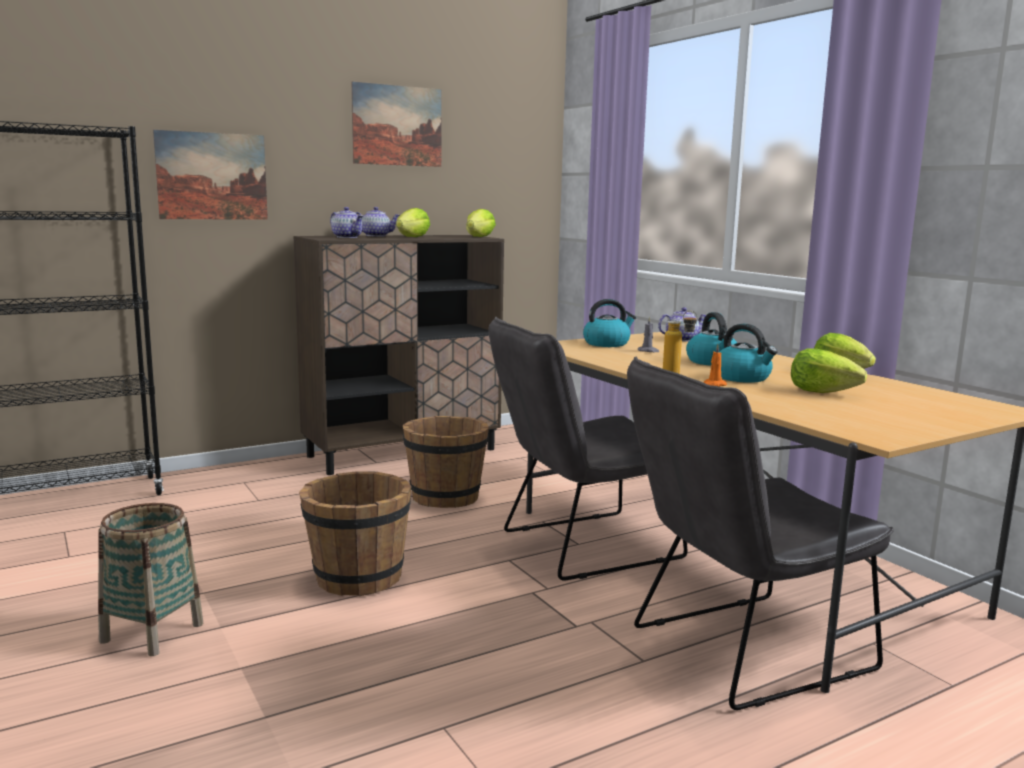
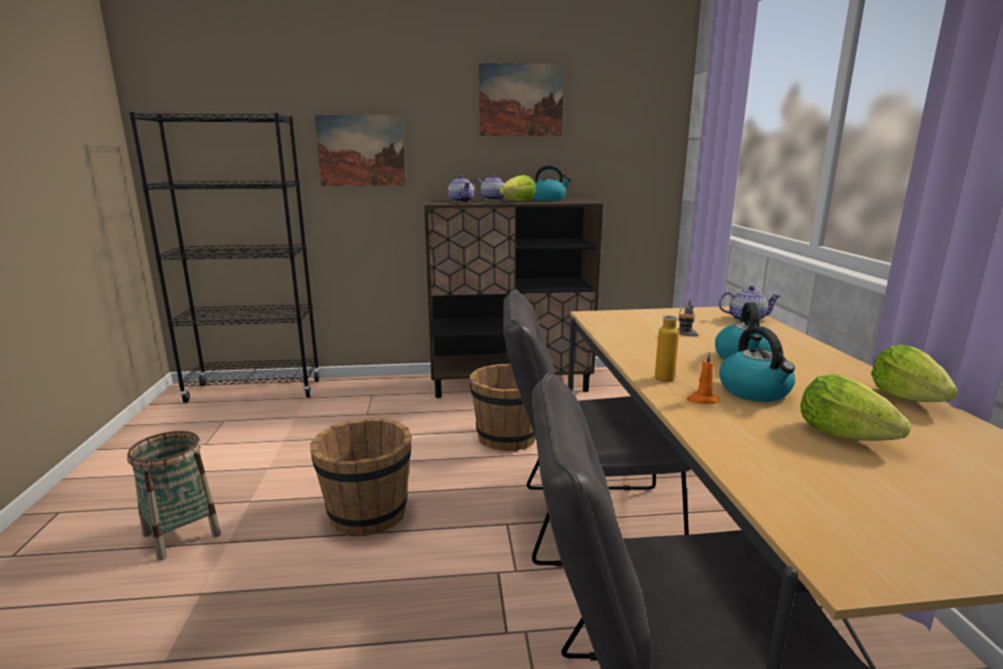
camera: 25 degrees right, 5 degrees up
(479, 237) = (583, 201): lettuce -> none
(607, 343) = (654, 318): kettle -> kettle (549, 199)

